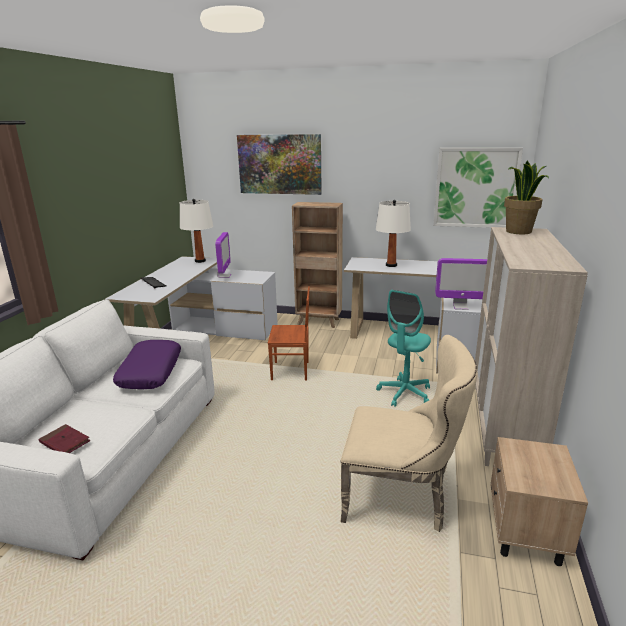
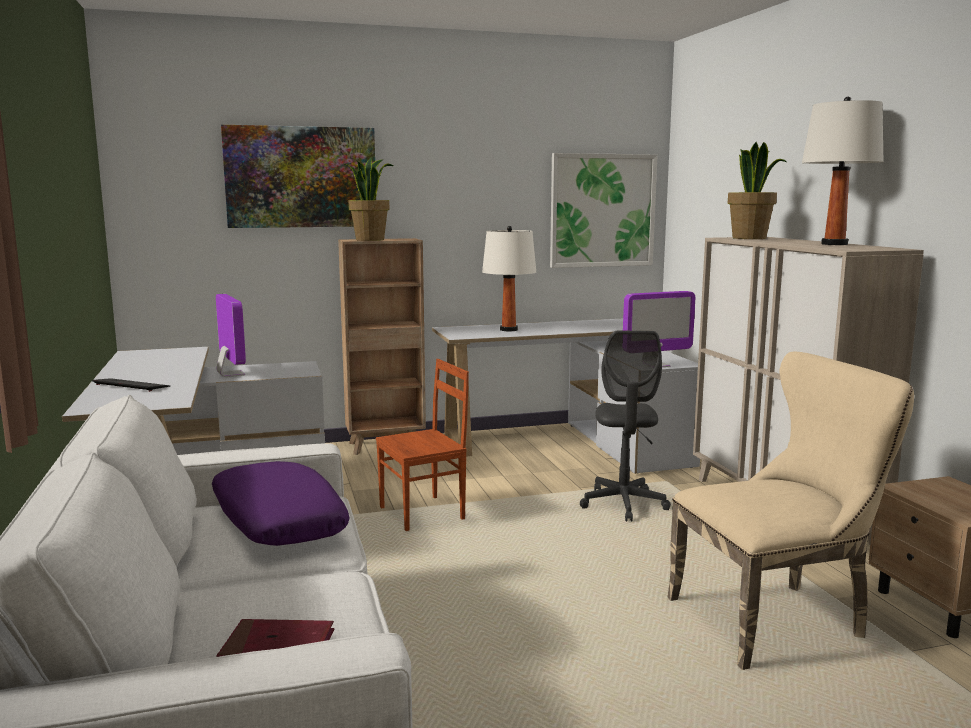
camera: 30 degrees left, 10 degrees down
(200, 261) = (171, 352): white table lamp -> white table lamp (834, 244)
(311, 204) = (370, 239): none -> potted plant
(404, 393) = (623, 504): turquoise office chair -> grey office chair

